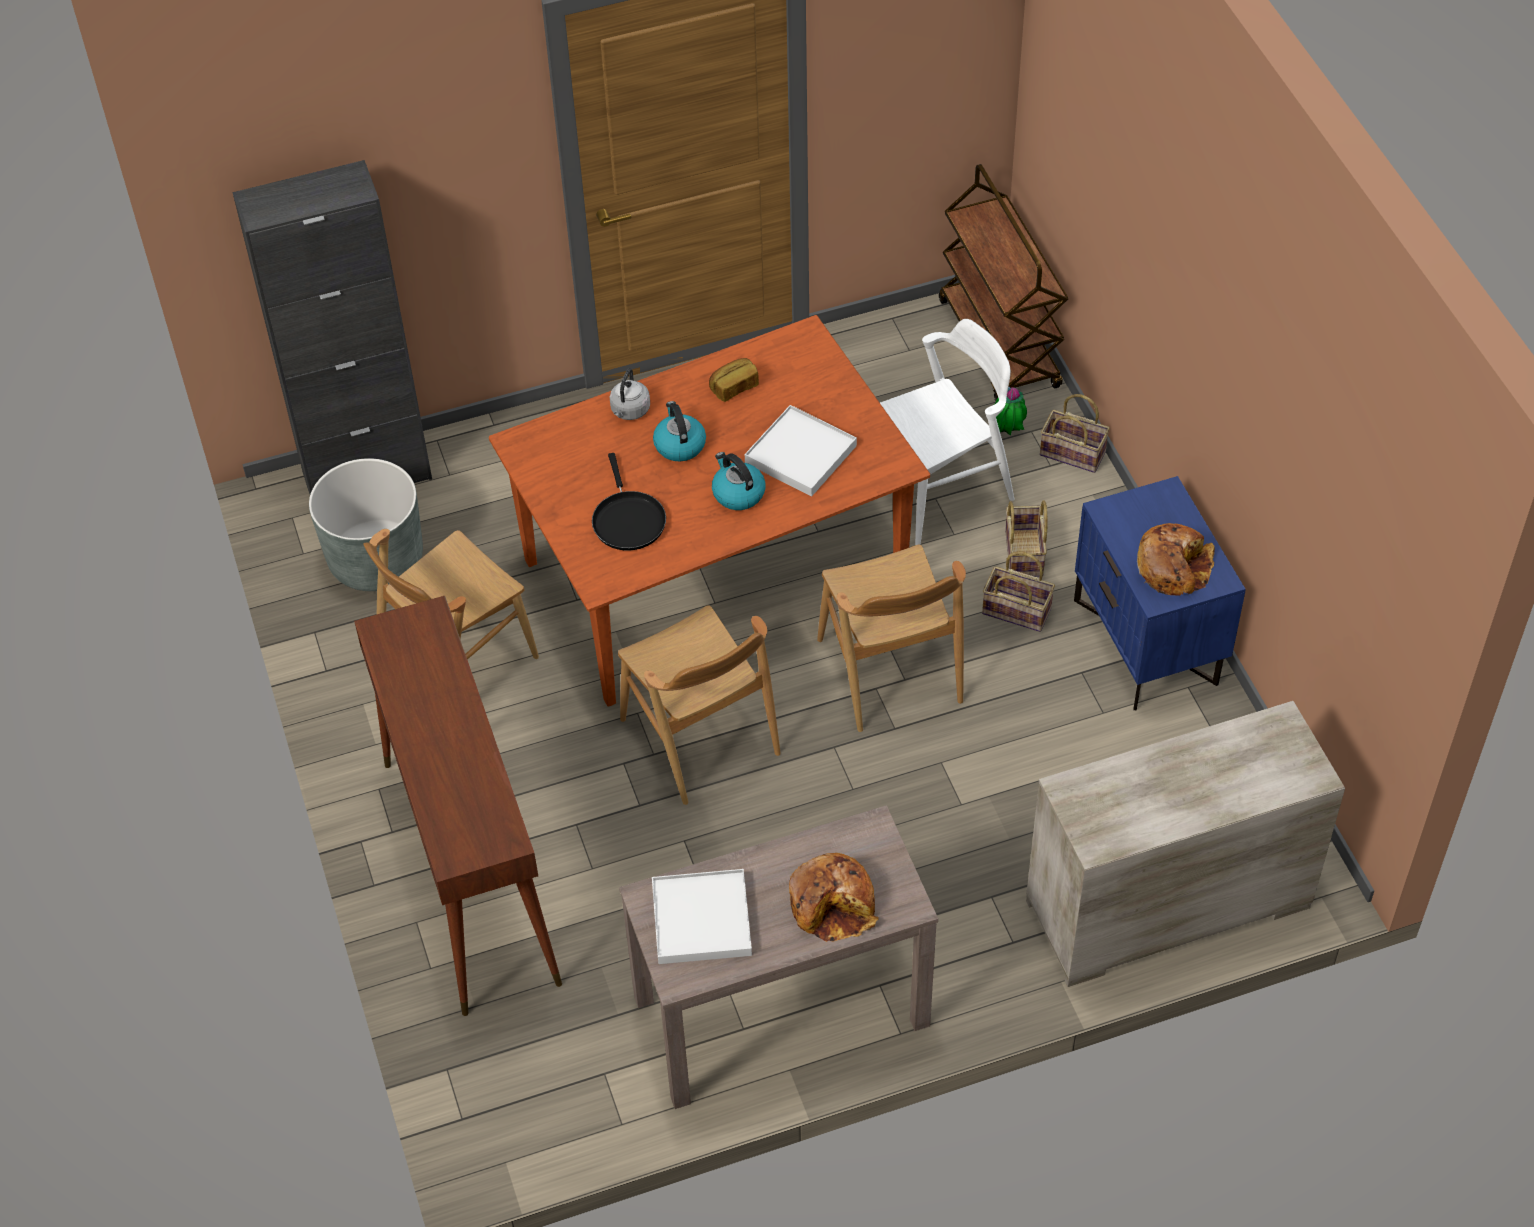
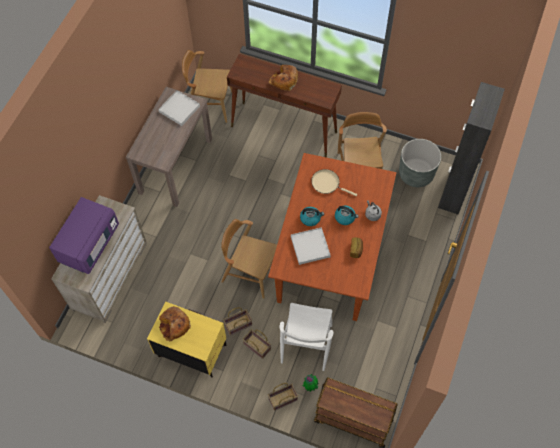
camera: 130 degrees right, 10 degrees up
(627, 520) = (327, 183): black frying pan -> beige frying pan
(700, 737) = (275, 208): brown chair -> brown chair (209, 104)
(833, 904) = (153, 138): bread -> bread (284, 80)
(1147, 642) = (191, 351): blue nightstand -> yellow nightstand
(1205, 787) = (89, 244): none -> purple microwave

